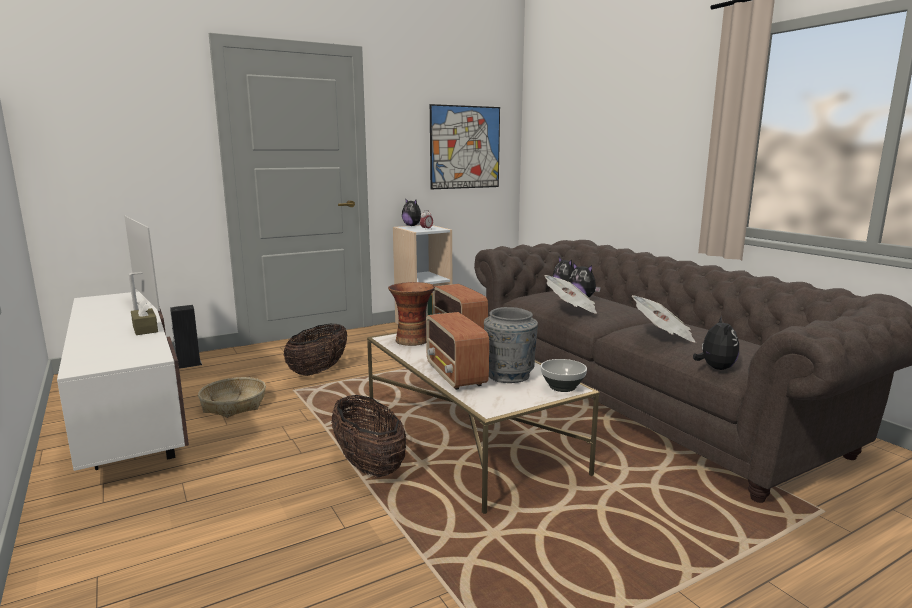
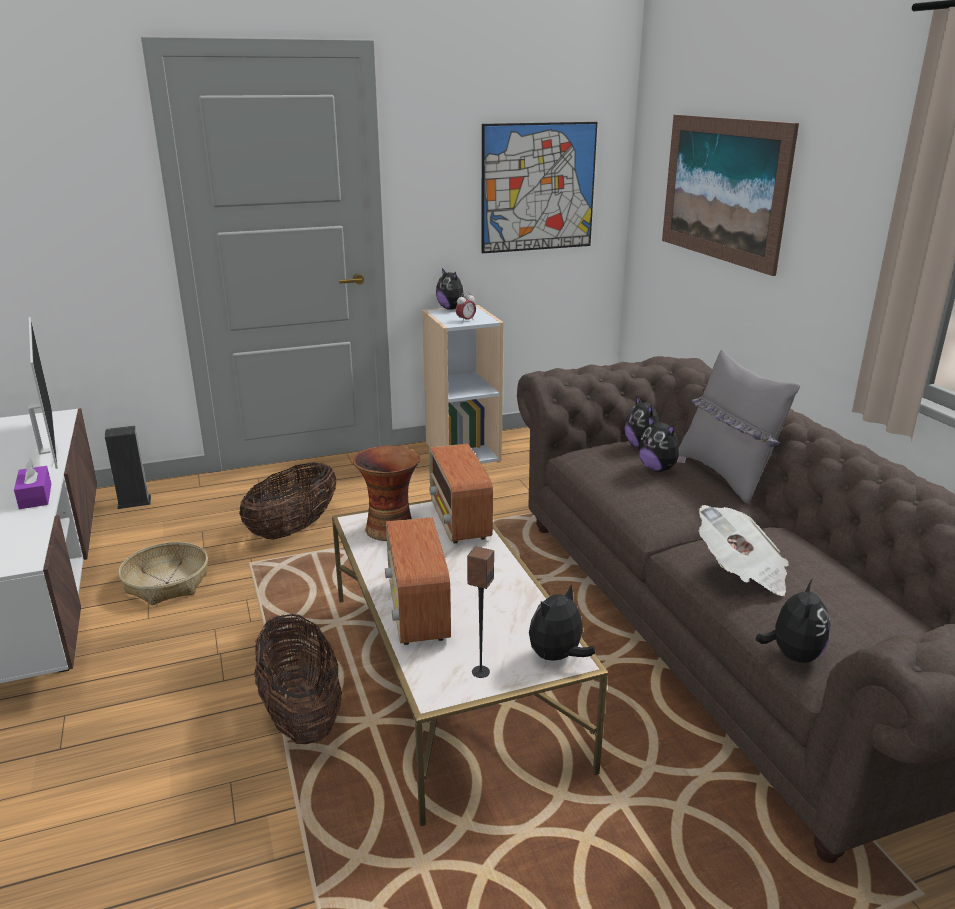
camera: 10 degrees right, 10 degrees up
(145, 329) = (35, 496): brown tissue box -> purple tissue box
(509, 376) = (492, 622): grey vase -> none
(515, 397) = (480, 671): none -> speaker
(562, 387) = (557, 657): bowl -> plush toy
(571, 308) = (630, 493): newspaper -> none
(590, 138) = (723, 189): none -> picture
(625, 300) = (726, 475): none -> grey pillow

